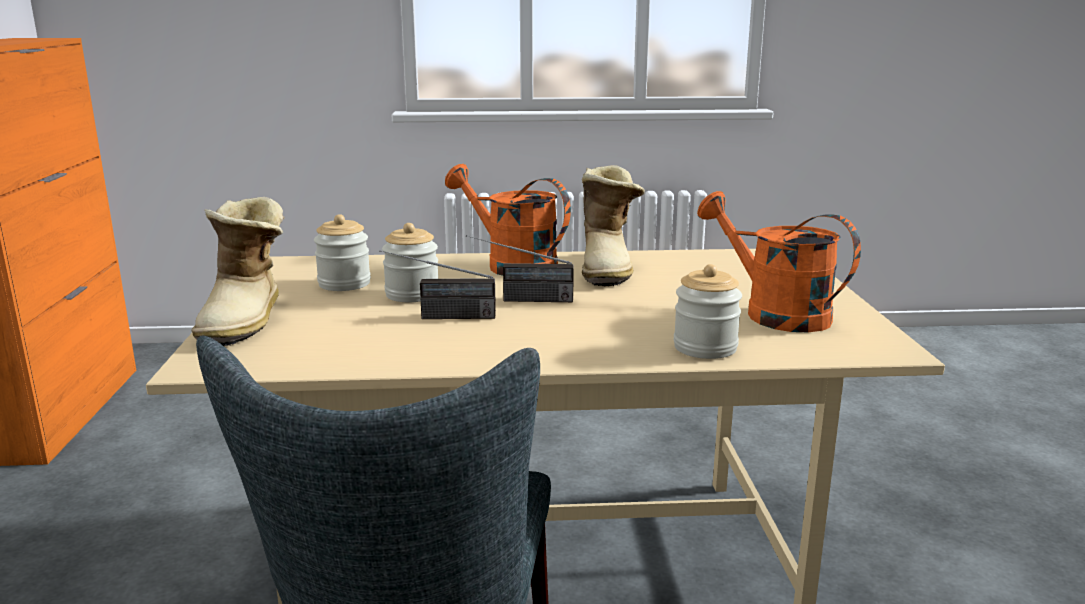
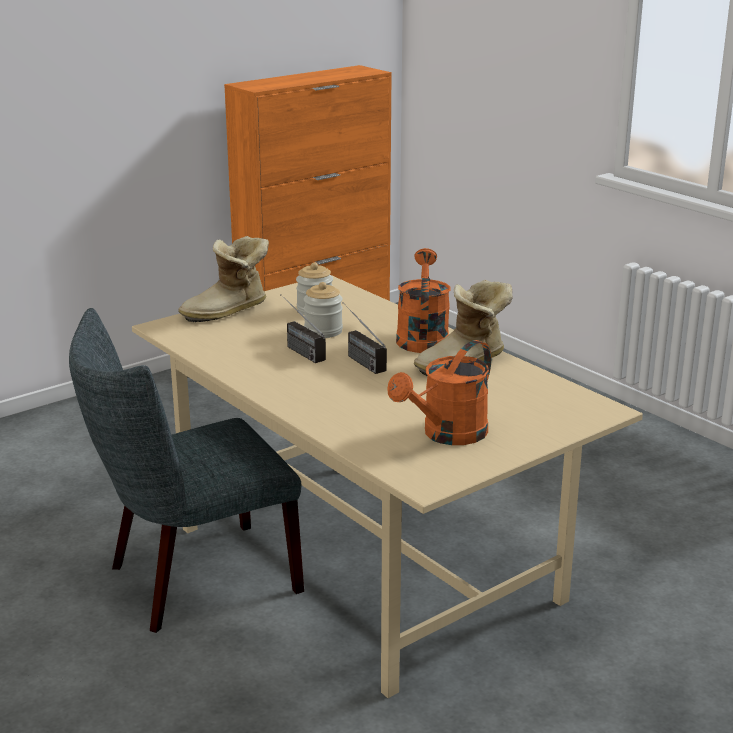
camera: 55 degrees right, 5 degrees up
(705, 347) = (348, 429): jar -> none
(773, 313) = (447, 435): orange watering can -> orange watering can turned 150 degrees counterclockwise

